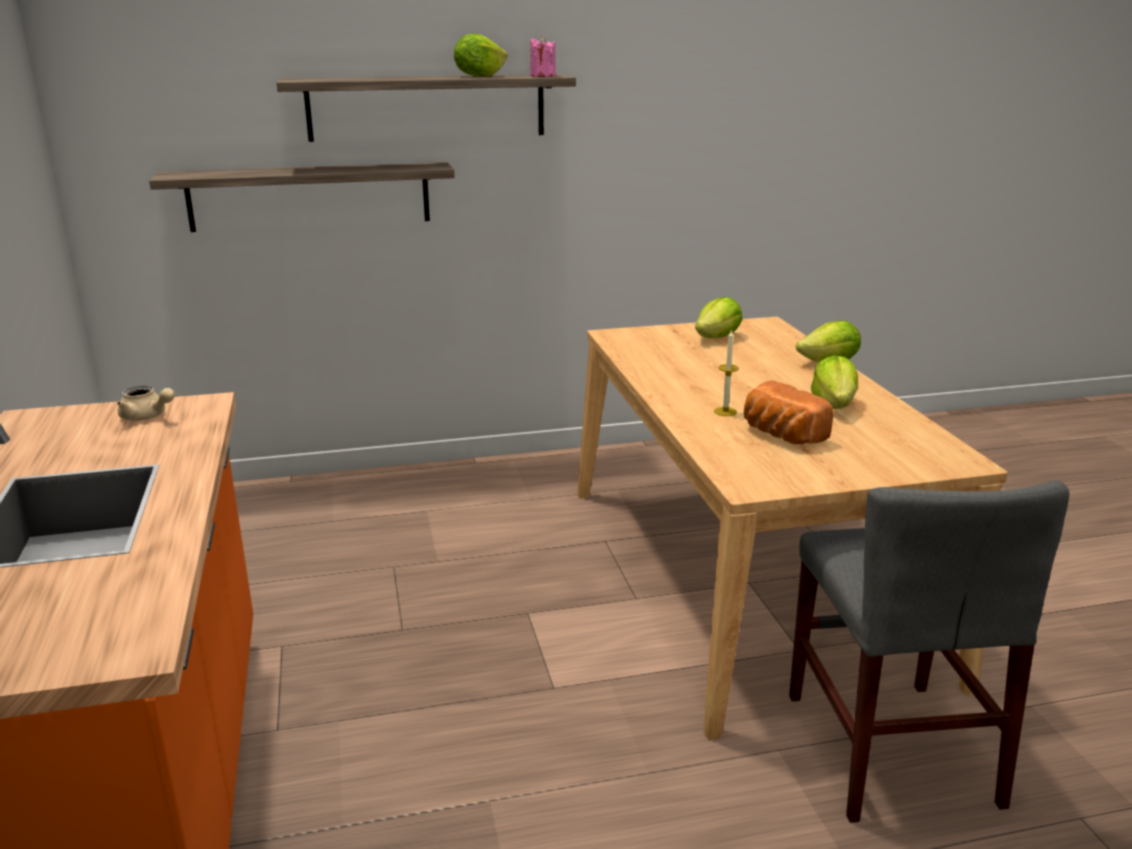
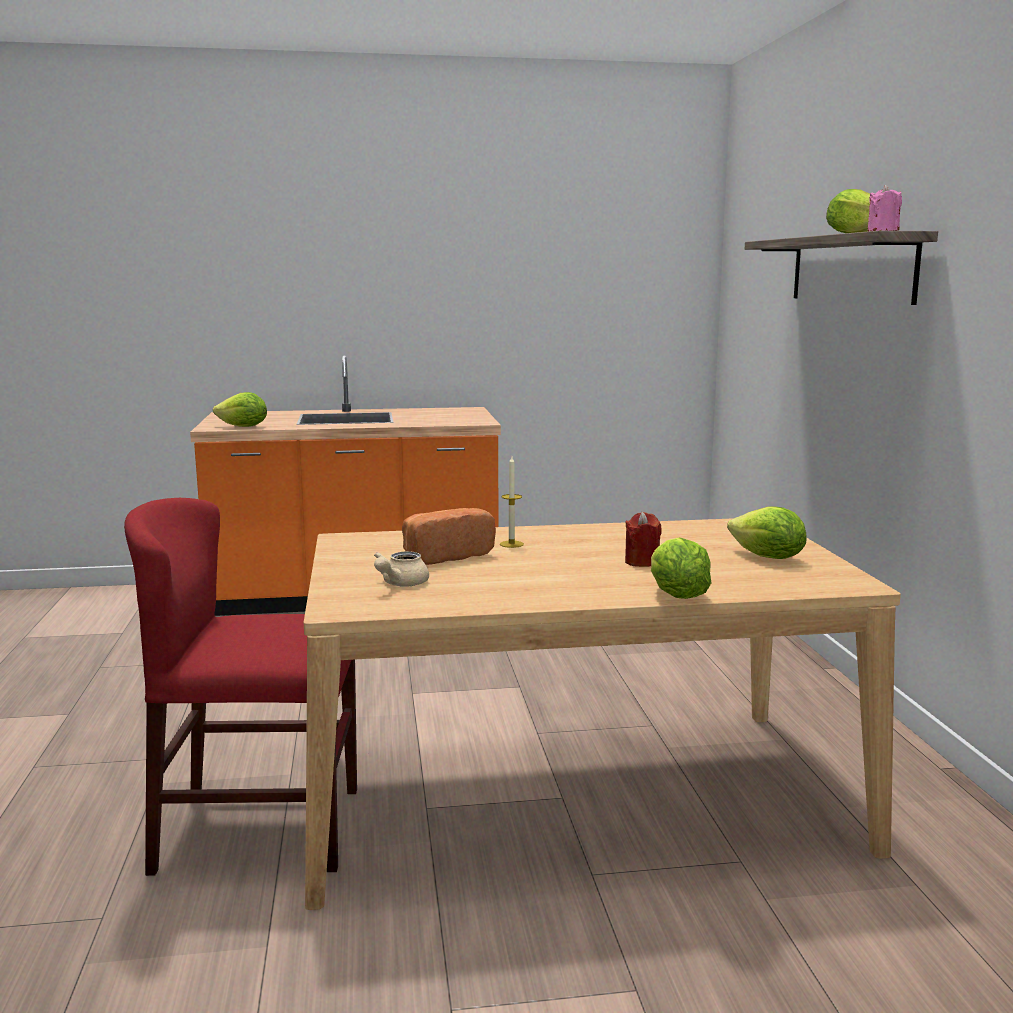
camera: 95 degrees right, 10 degrees down
(147, 417) = (462, 418): beige teapot -> beige teapot (400, 584)
(310, 196) = (790, 348): shelf -> none
(753, 370) = (642, 562): none -> red candle
(833, 405) = (521, 581): lettuce -> lettuce (243, 427)
(889, 747) = (260, 829): grey chair -> red chair

